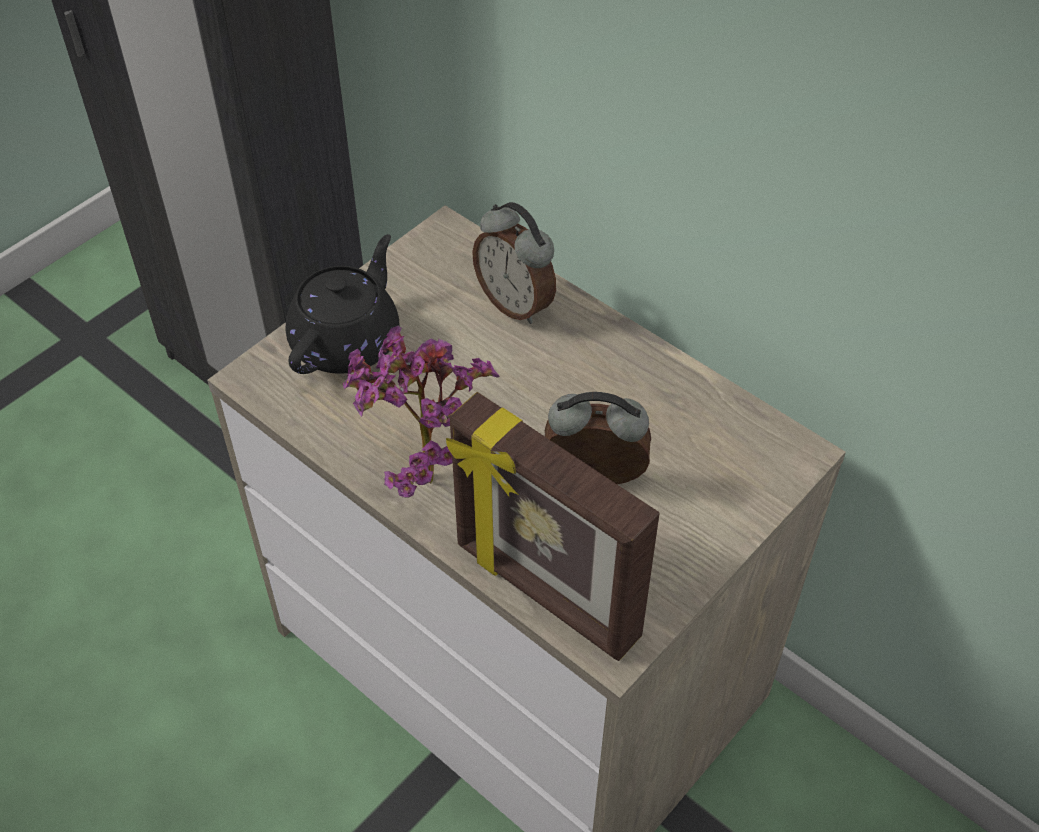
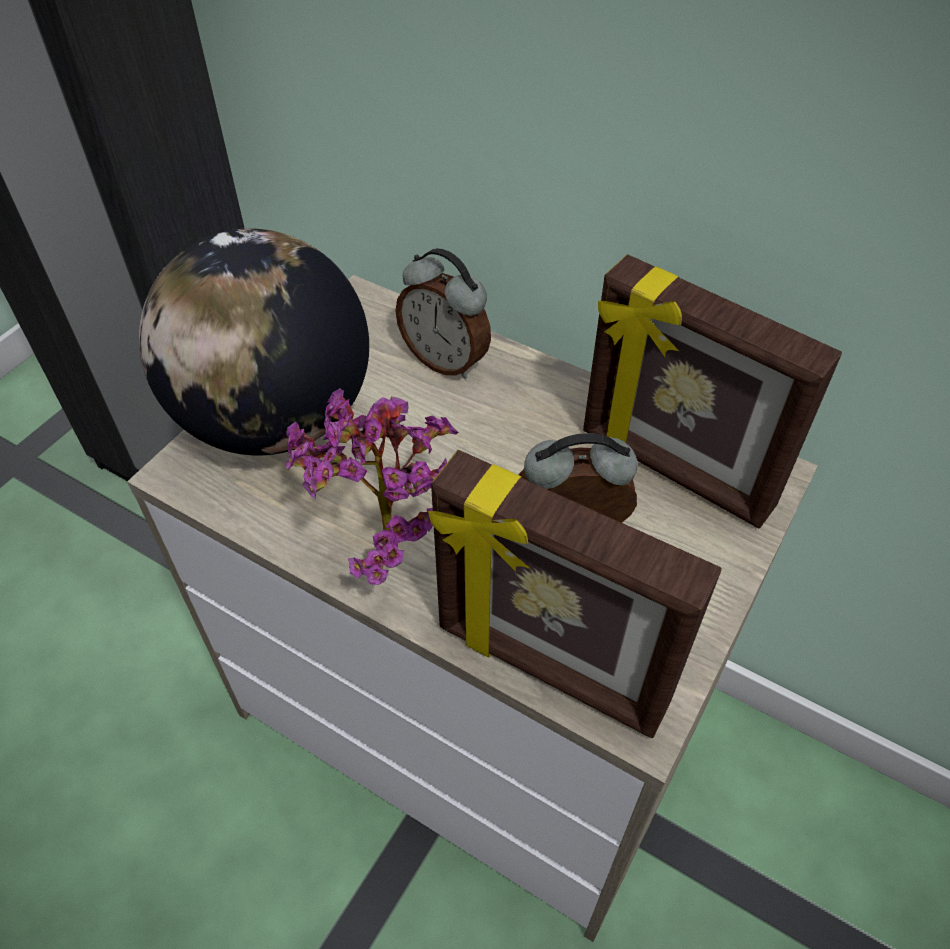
camera: 10 degrees left, 0 degrees up
(347, 341) = (276, 420): black teapot -> globe
(705, 438) = (674, 471): none -> picture frame

